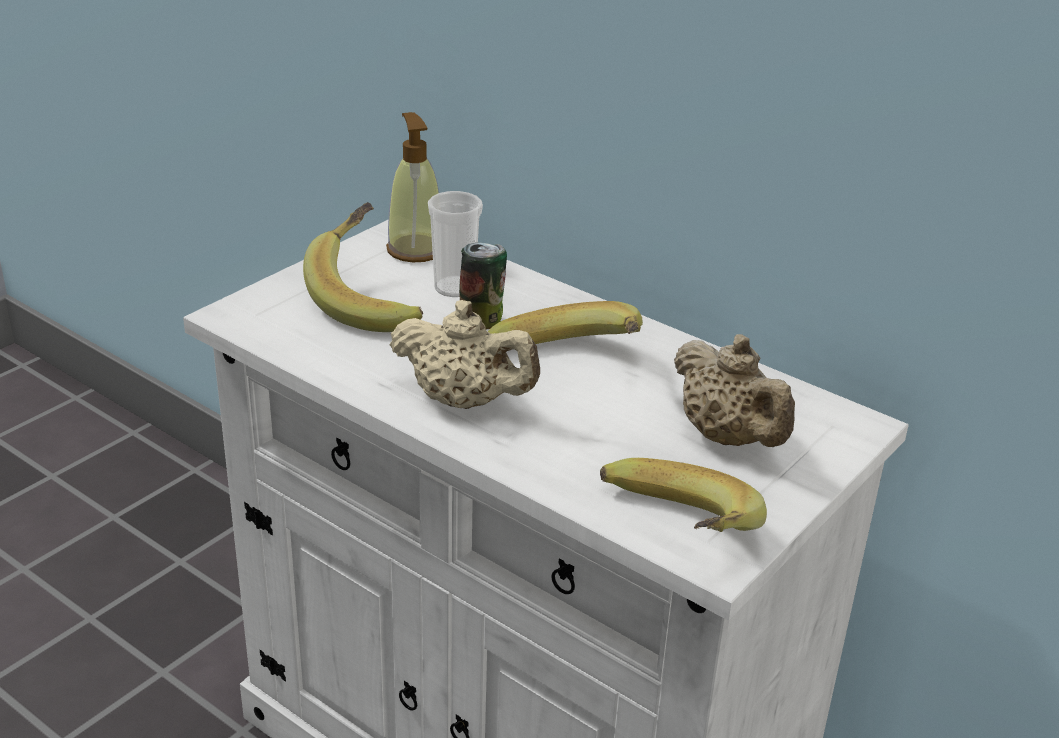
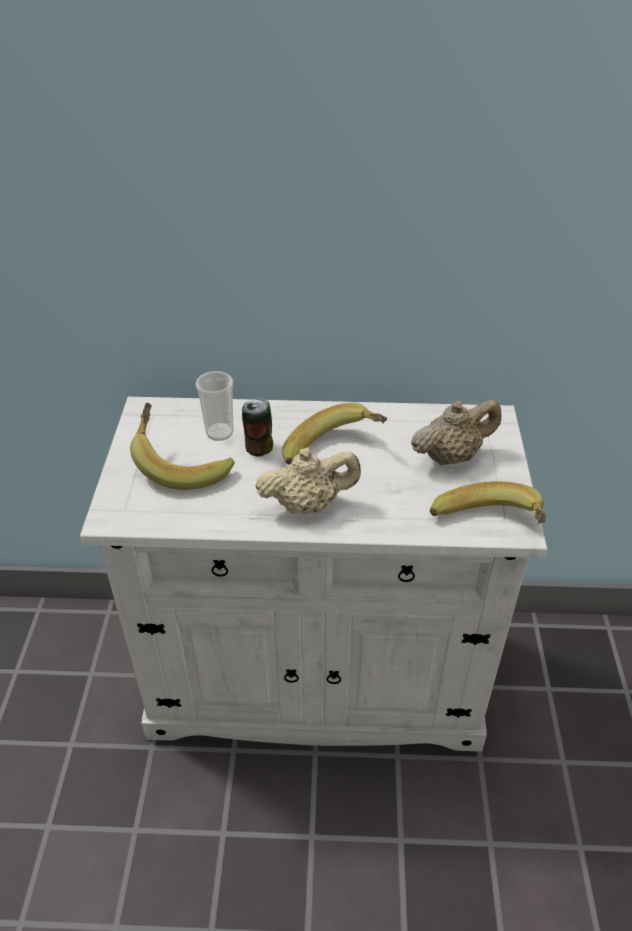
camera: 35 degrees left, 10 degrees up
(415, 249) = (167, 416): soap dispenser -> none
(728, 437) = (451, 456): beige teapot -> beige teapot turned 45 degrees counterclockwise

